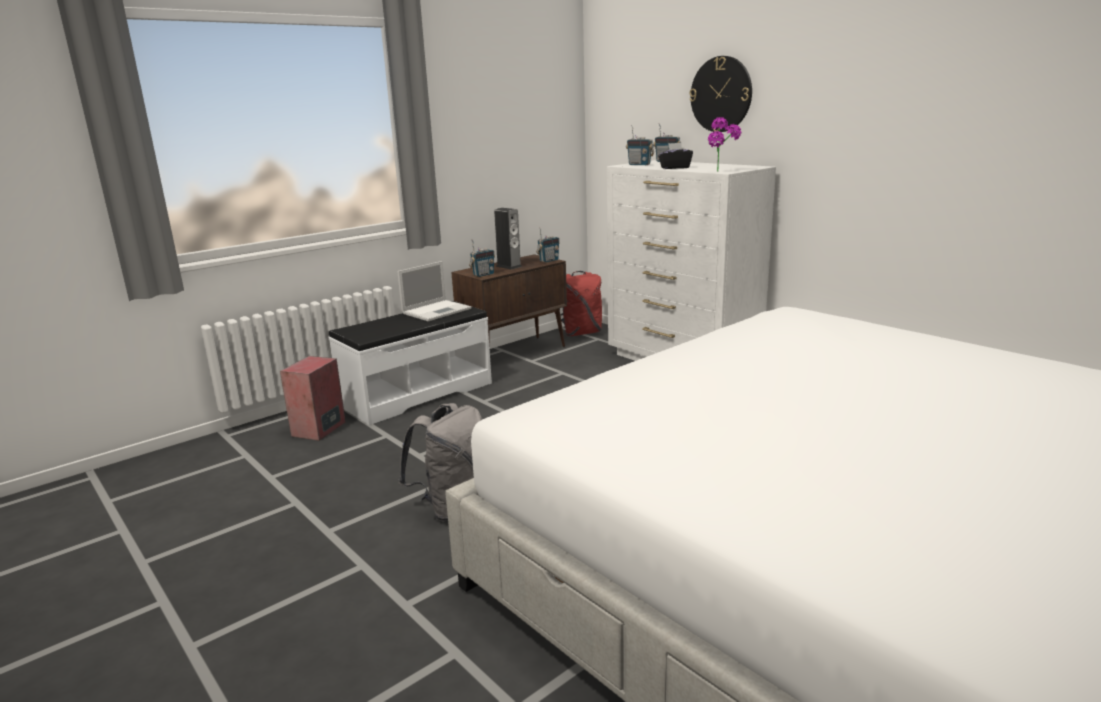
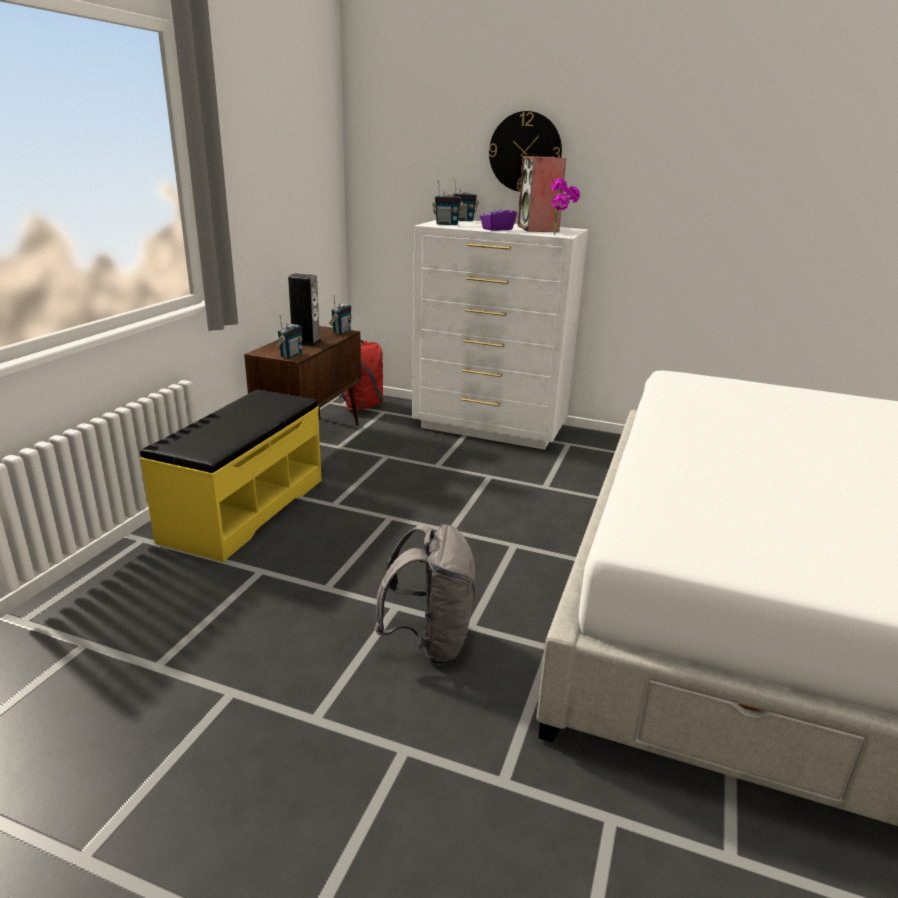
camera: 30 degrees left, 5 degrees up
(319, 429) = (159, 582): speaker -> speaker (538, 229)
(417, 394) = (244, 509): white bench -> yellow bench
(437, 311) = (258, 405): laptop -> none
(675, 168) = (497, 229): black tissue box -> purple tissue box

